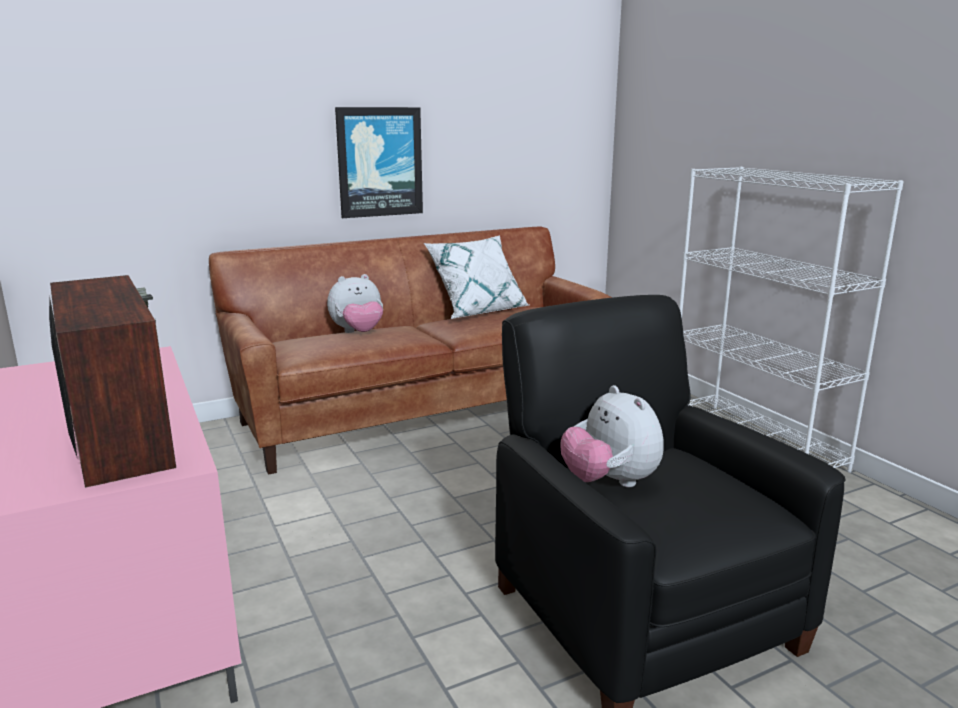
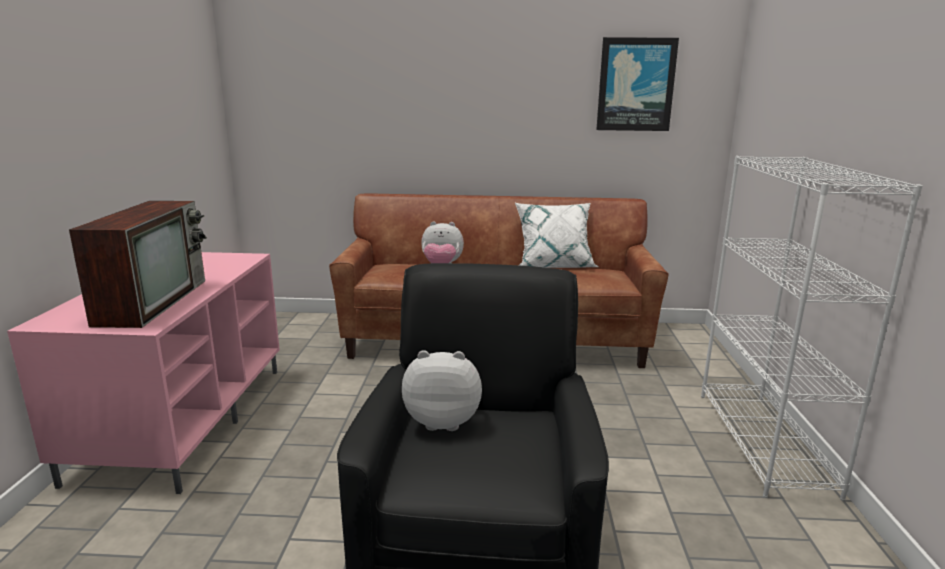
camera: 30 degrees right, 0 degrees up
(379, 162) = (494, 134): picture -> picture (636, 85)
(609, 482) = (443, 421): plush toy -> plush toy turned 90 degrees clockwise

